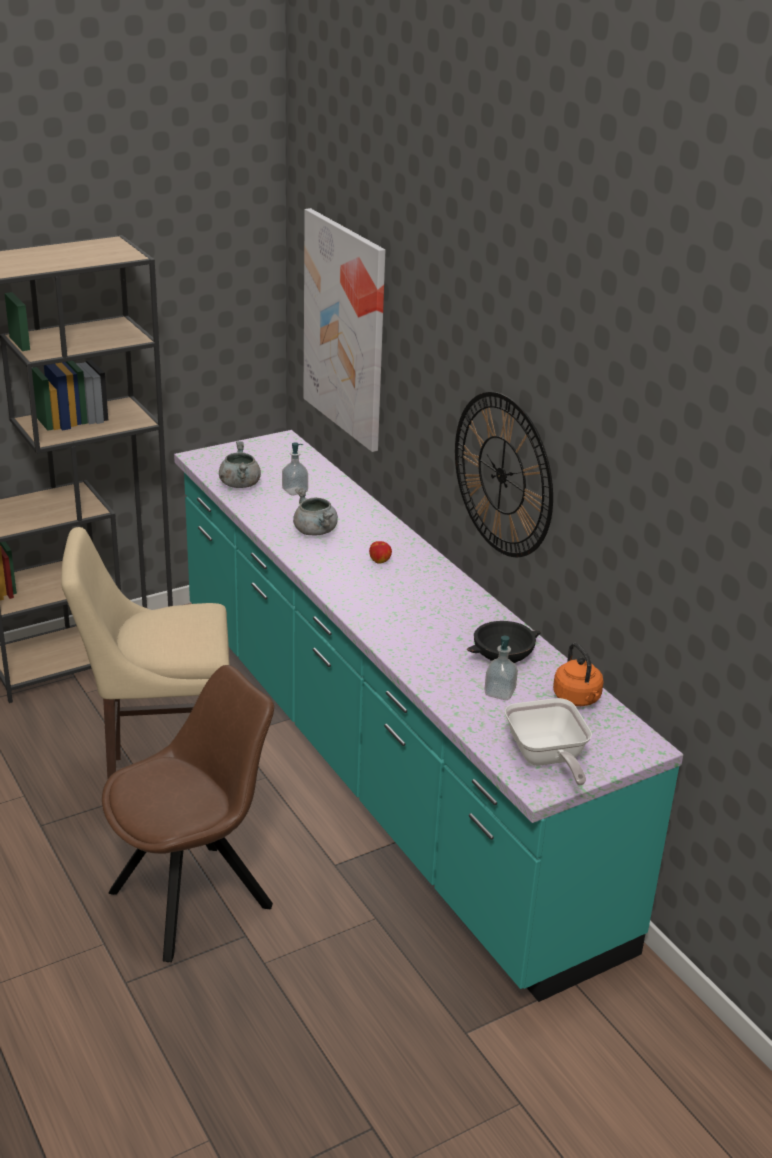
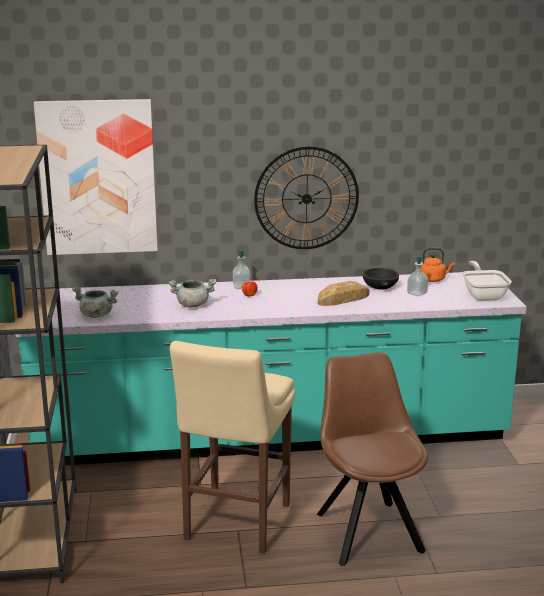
camera: 65 degrees left, 10 degrees down
(295, 490) = (127, 302): soap dispenser -> soap dispenser (241, 286)
(422, 633) = (343, 299): none -> bread
(546, 759) = (483, 295): frying pan -> frying pan turned 105 degrees counterclockwise

